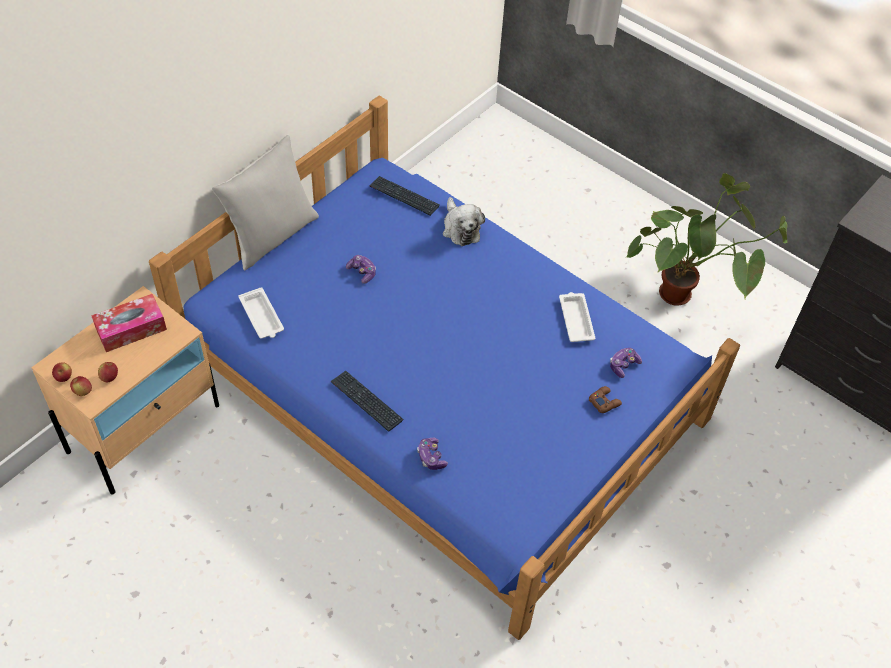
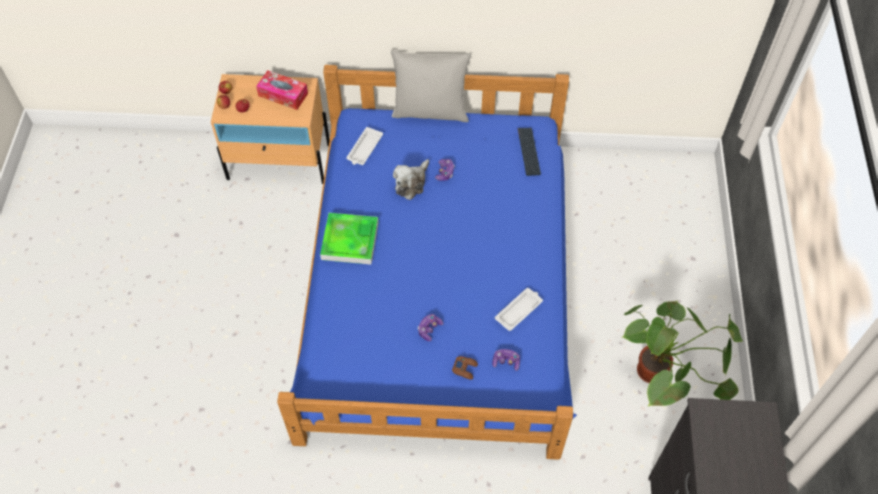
camera: 55 degrees right, 5 degrees up
(366, 401) = (350, 241): keyboard -> tray
(431, 457) = (338, 300): game controller -> game controller (429, 329)
(460, 228) = (533, 198): plush toy -> plush toy (411, 183)

